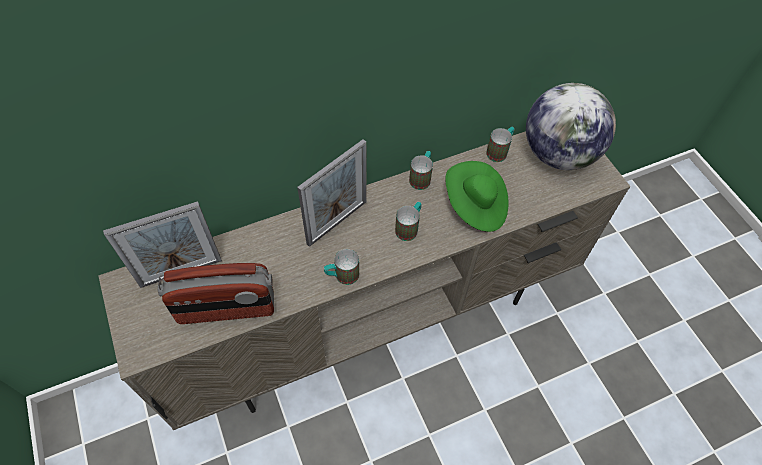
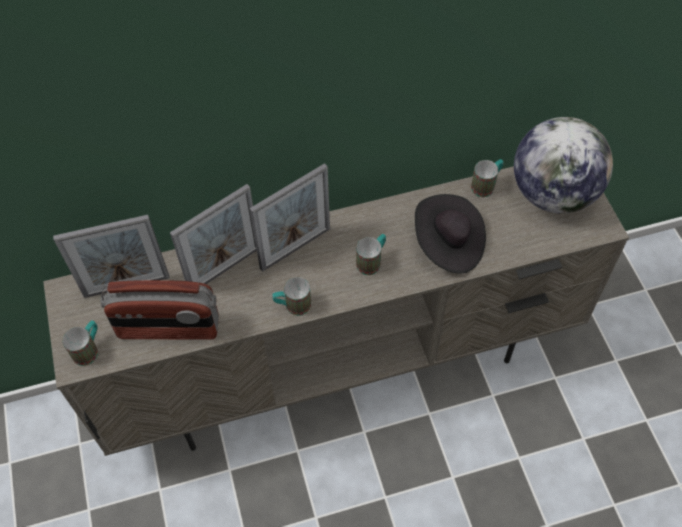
camera: 10 degrees right, 0 degrees up
(273, 248) = (225, 269): none -> picture frame
(421, 177) = (394, 207): mug -> mug (89, 349)
(475, 206) = (448, 244): green hat -> black hat

